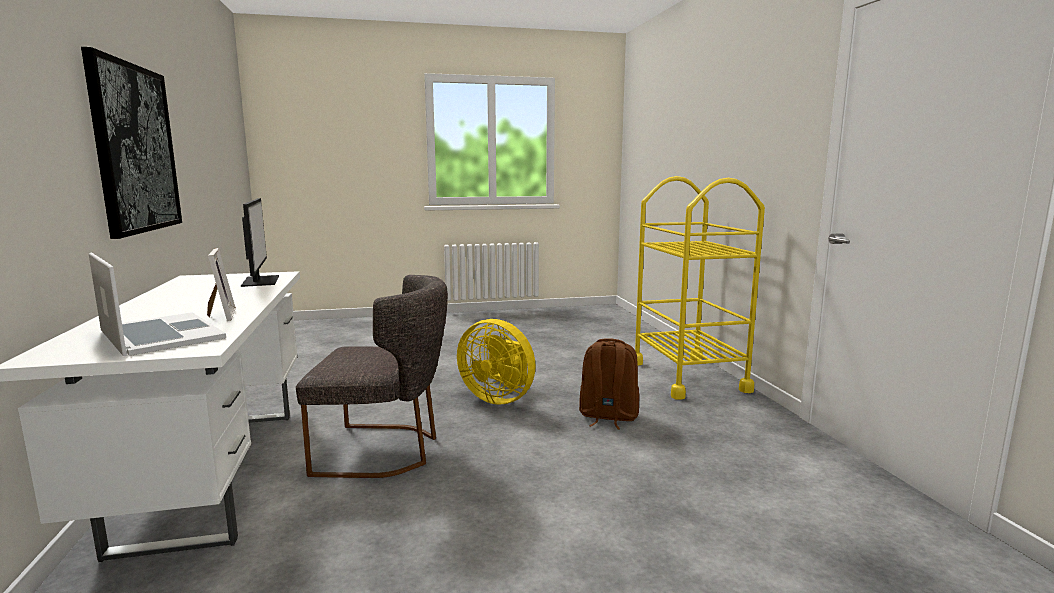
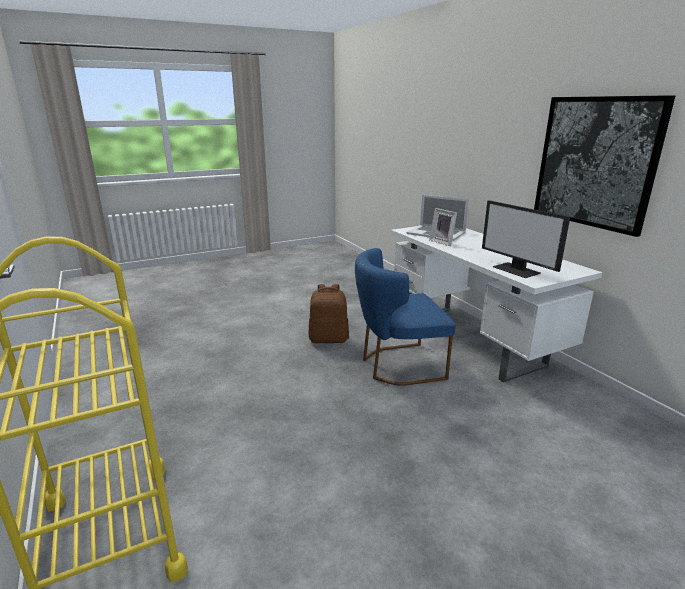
camera: 165 degrees right, 10 degrees up
(385, 450) = (397, 365): grey chair -> blue chair
(499, 398) = (354, 435): yellow fan -> none
(608, 416) = (243, 424): brown backpack -> brown backpack (329, 339)

